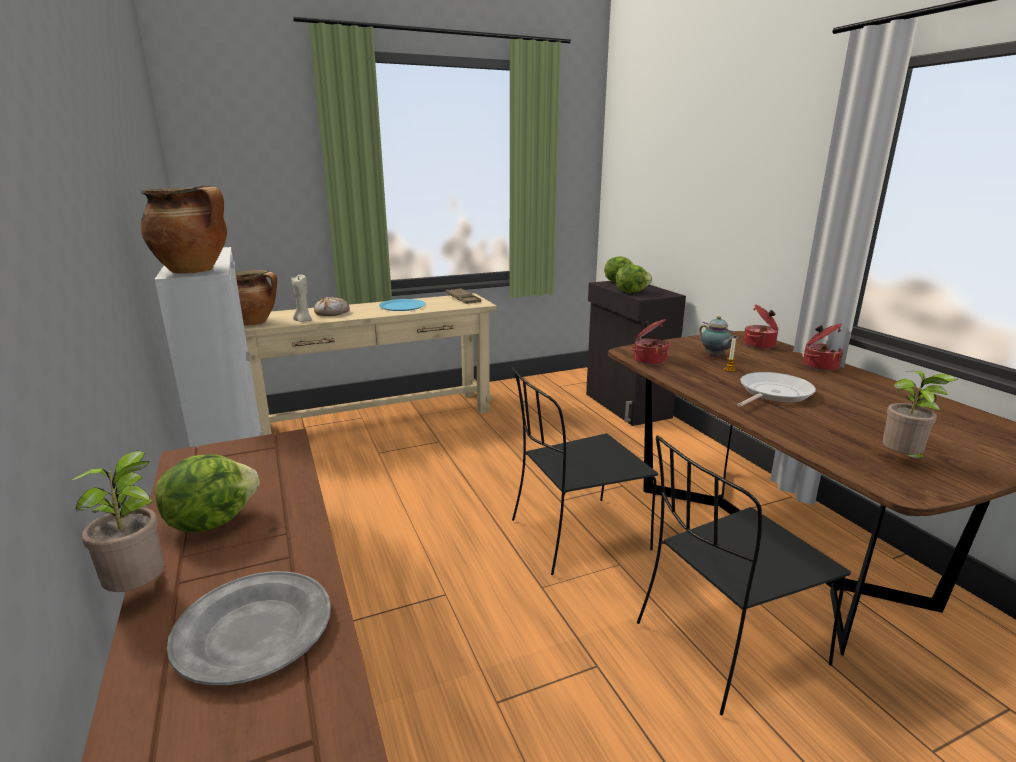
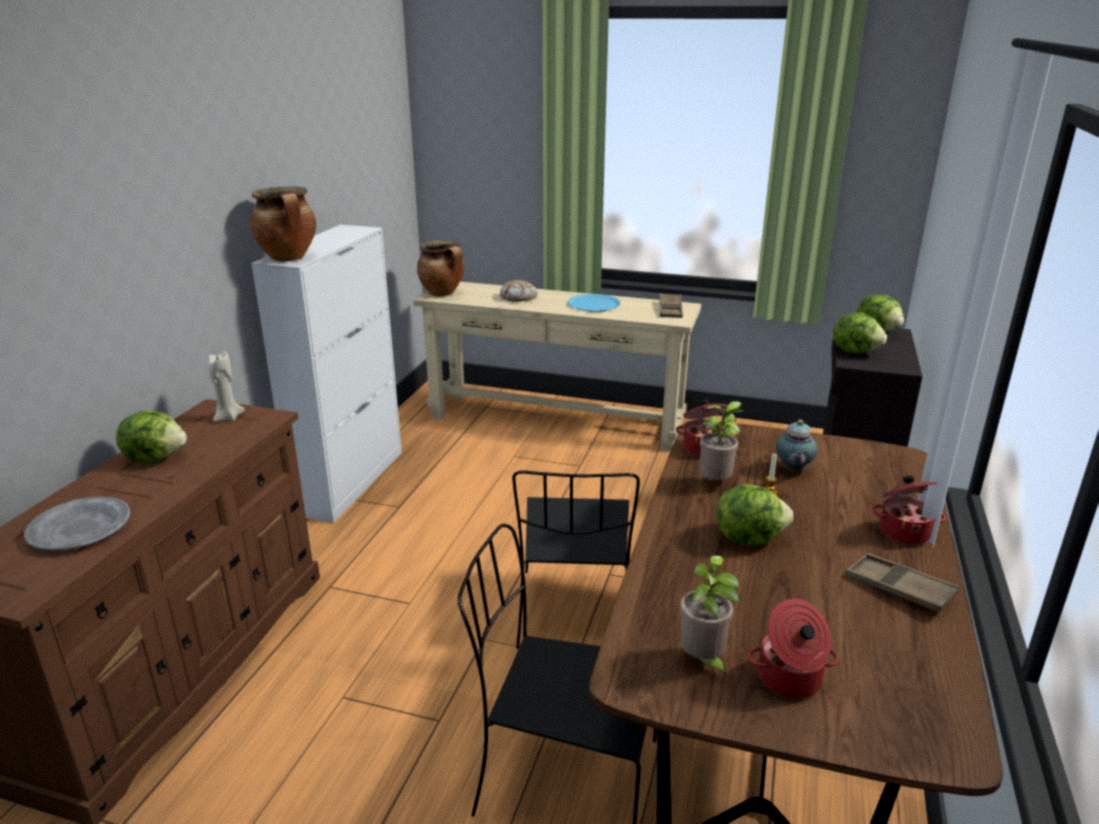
camera: 40 degrees right, 5 degrees up
(142, 590) = (79, 483): potted plant -> potted plant (716, 483)
(303, 321) = (481, 301): beige candle -> beige candle (228, 417)
(576, 535) = (575, 613): black chair -> black chair turned 105 degrees counterclockwise
(760, 345) = (892, 477): cooking pot -> cooking pot (789, 680)
(772, 393) = (748, 537): frying pan -> lettuce
(876, 389) = (899, 588): none -> brown tray

